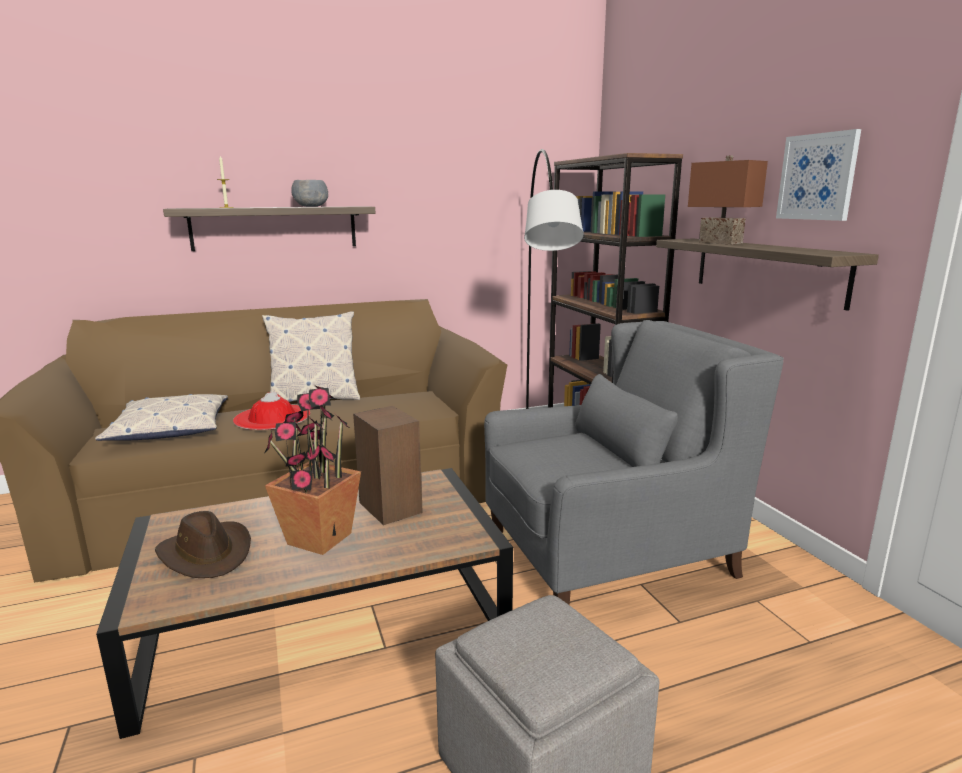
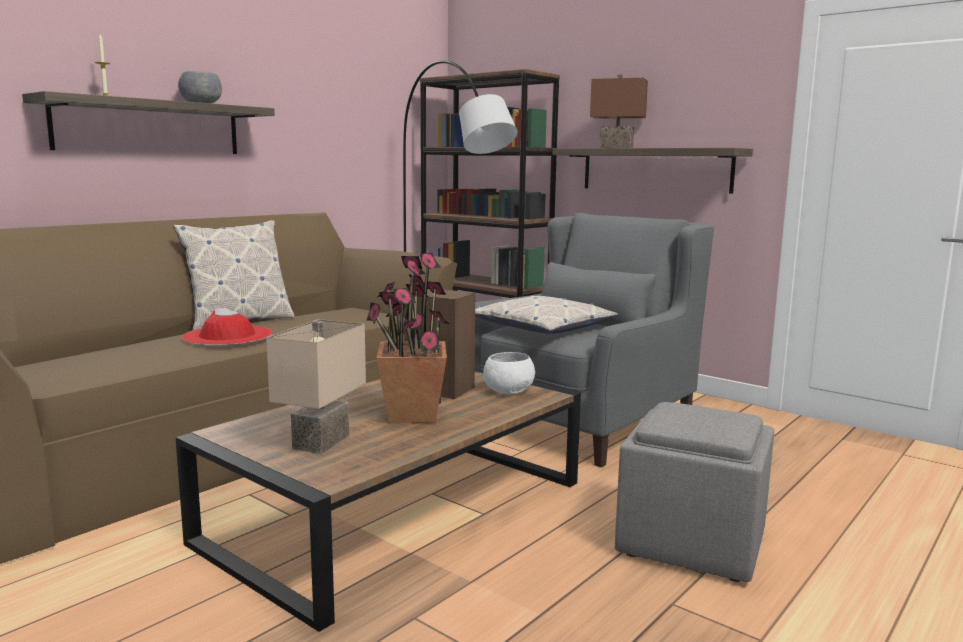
camera: 30 degrees left, 5 degrees down
(170, 428) = (108, 358): pillow -> pillow (542, 327)
(206, 553) = (319, 441): brown hat -> beige table lamp
(443, 526) = (507, 391): none -> white bowl
(817, 177) = (695, 93): picture -> none

